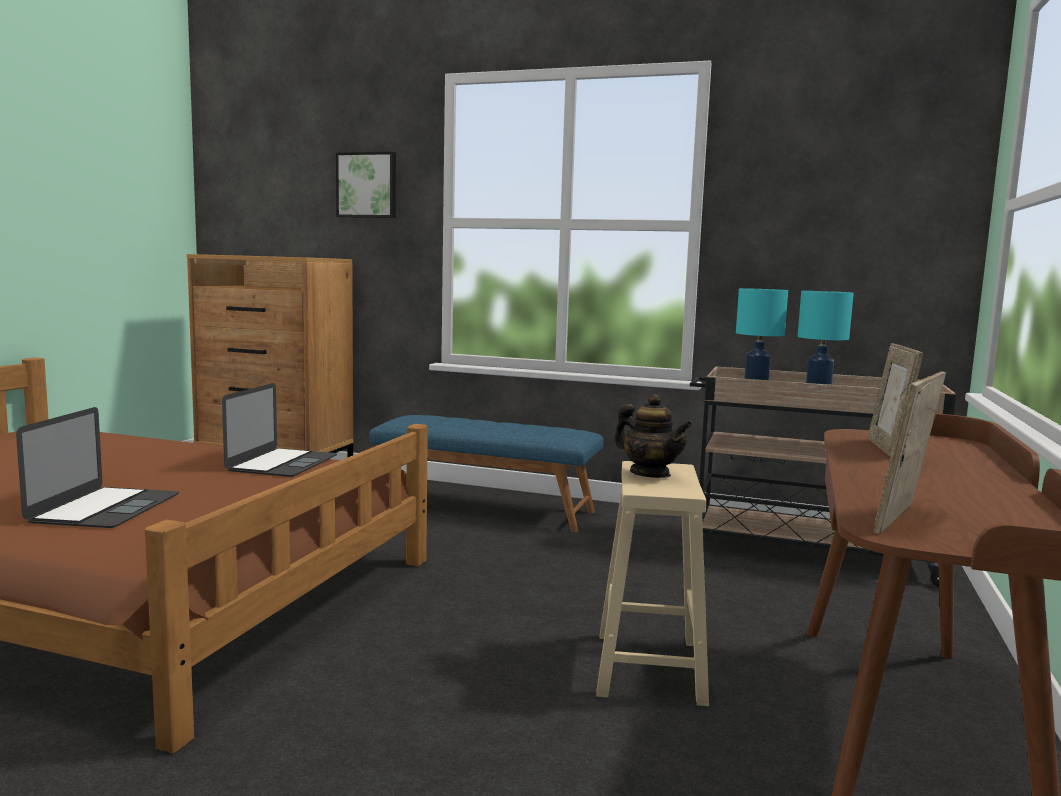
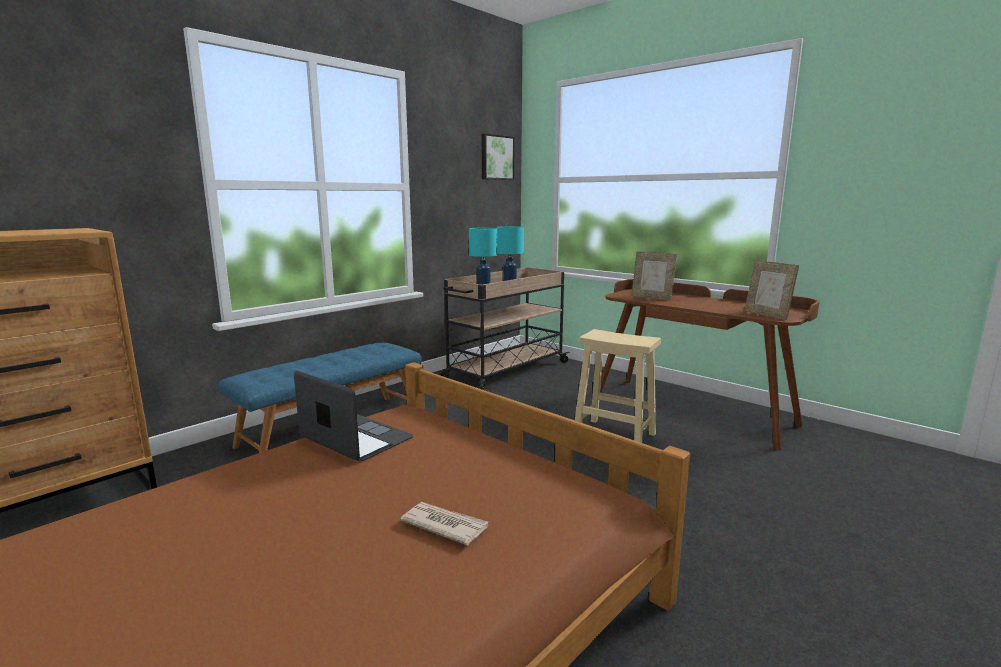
camera: 65 degrees left, 5 degrees up
(105, 508) = (444, 525): laptop -> newspaper
(367, 185) = (93, 139): picture -> picture (496, 157)
(650, 474) = (611, 337): teapot -> none

